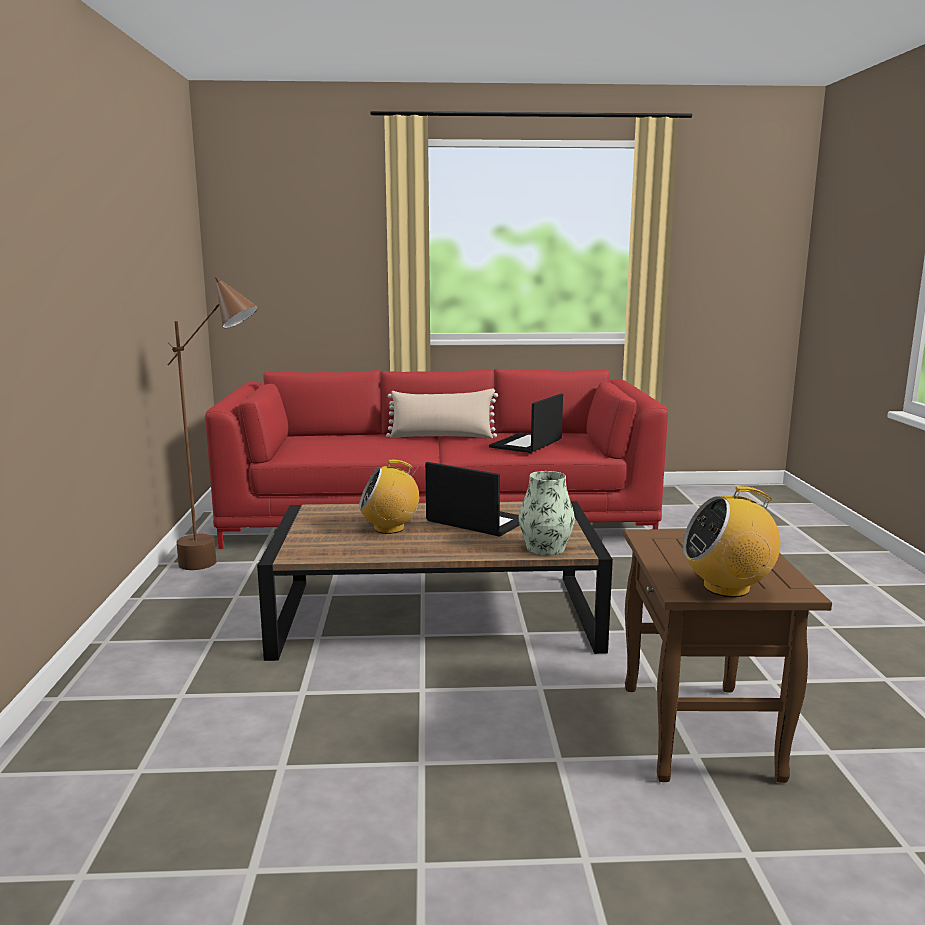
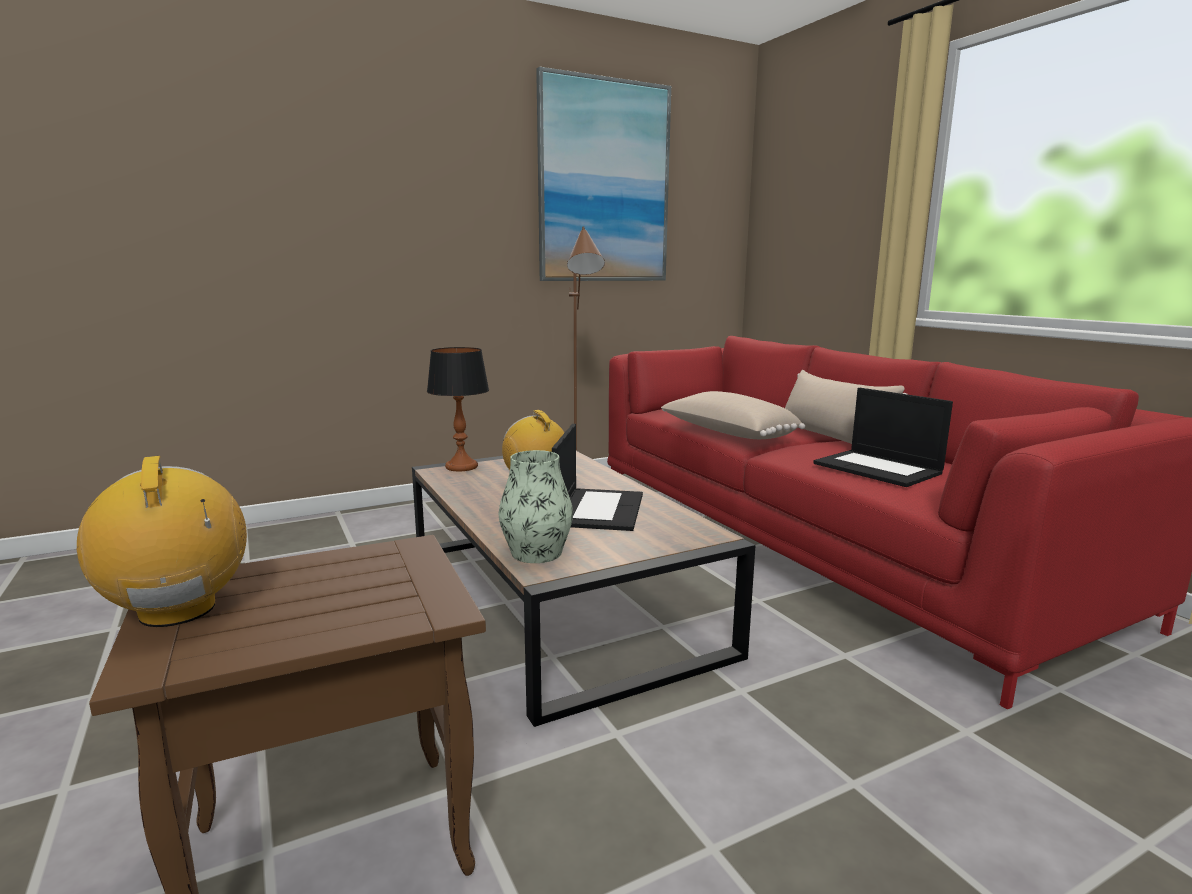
camera: 65 degrees right, 0 degrees up
(145, 220) = (604, 183): none -> picture
(295, 545) = (462, 467): none -> table lamp
(392, 453) = (727, 434): none -> beige pillow
(526, 444) = (879, 468): laptop -> laptop turned 135 degrees counterclockwise

